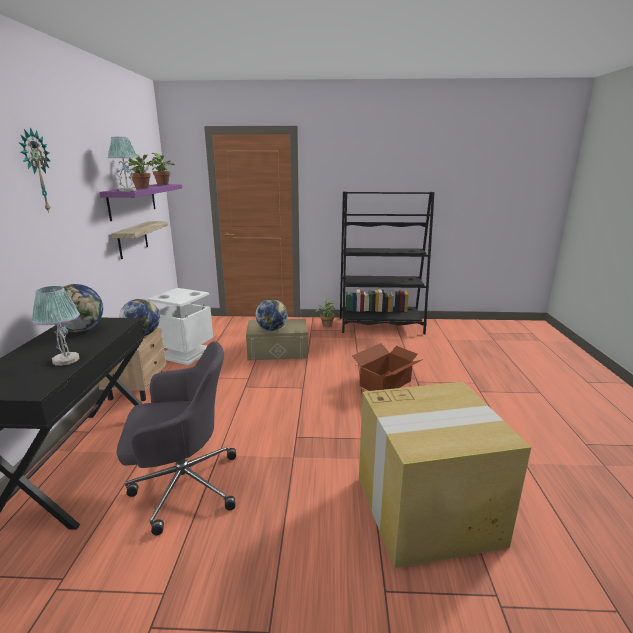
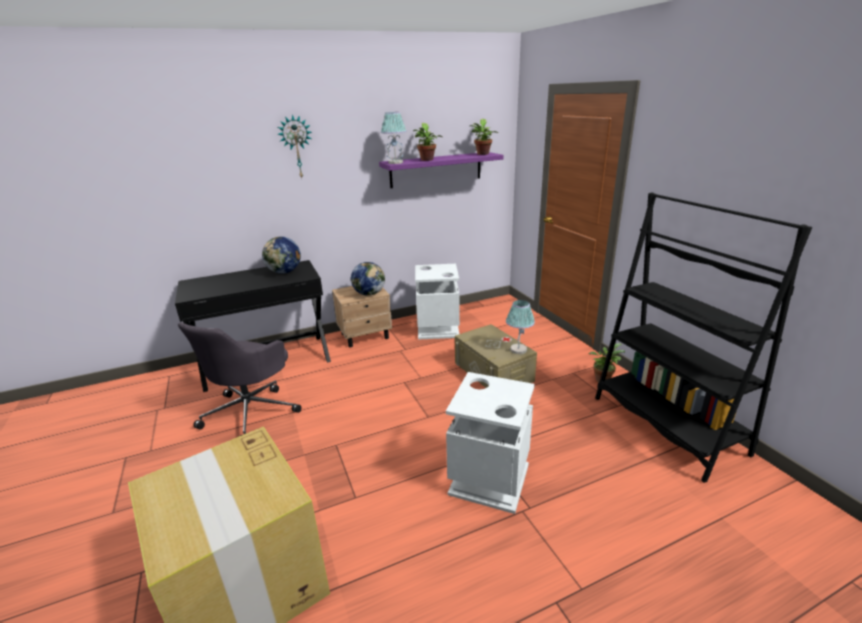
camera: 65 degrees right, 5 degrees up
(65, 360) = (232, 287): table lamp -> table lamp (518, 349)
(133, 239) = (426, 207): shelf -> none
(183, 485) = (251, 412): grey office chair -> grey office chair turned 60 degrees clockwise
(272, 329) = (482, 343): globe -> none
(386, 383) = (489, 480): cardboard box -> white trash can

